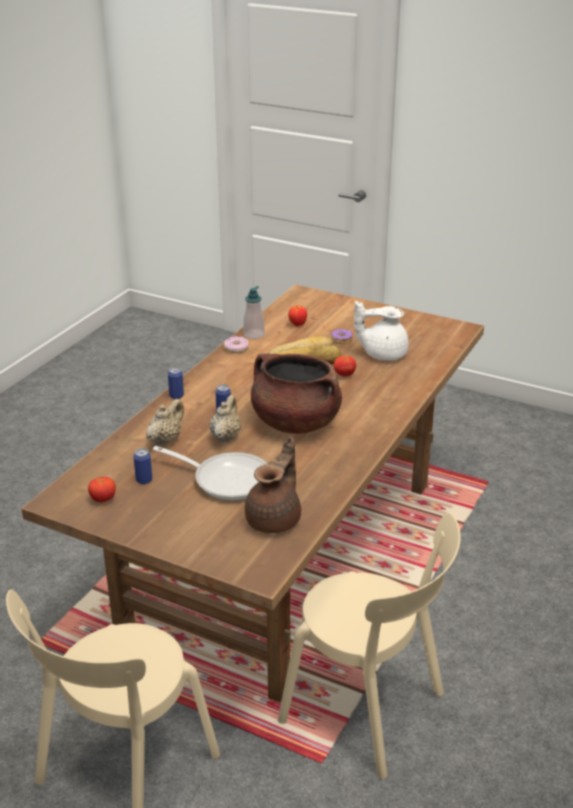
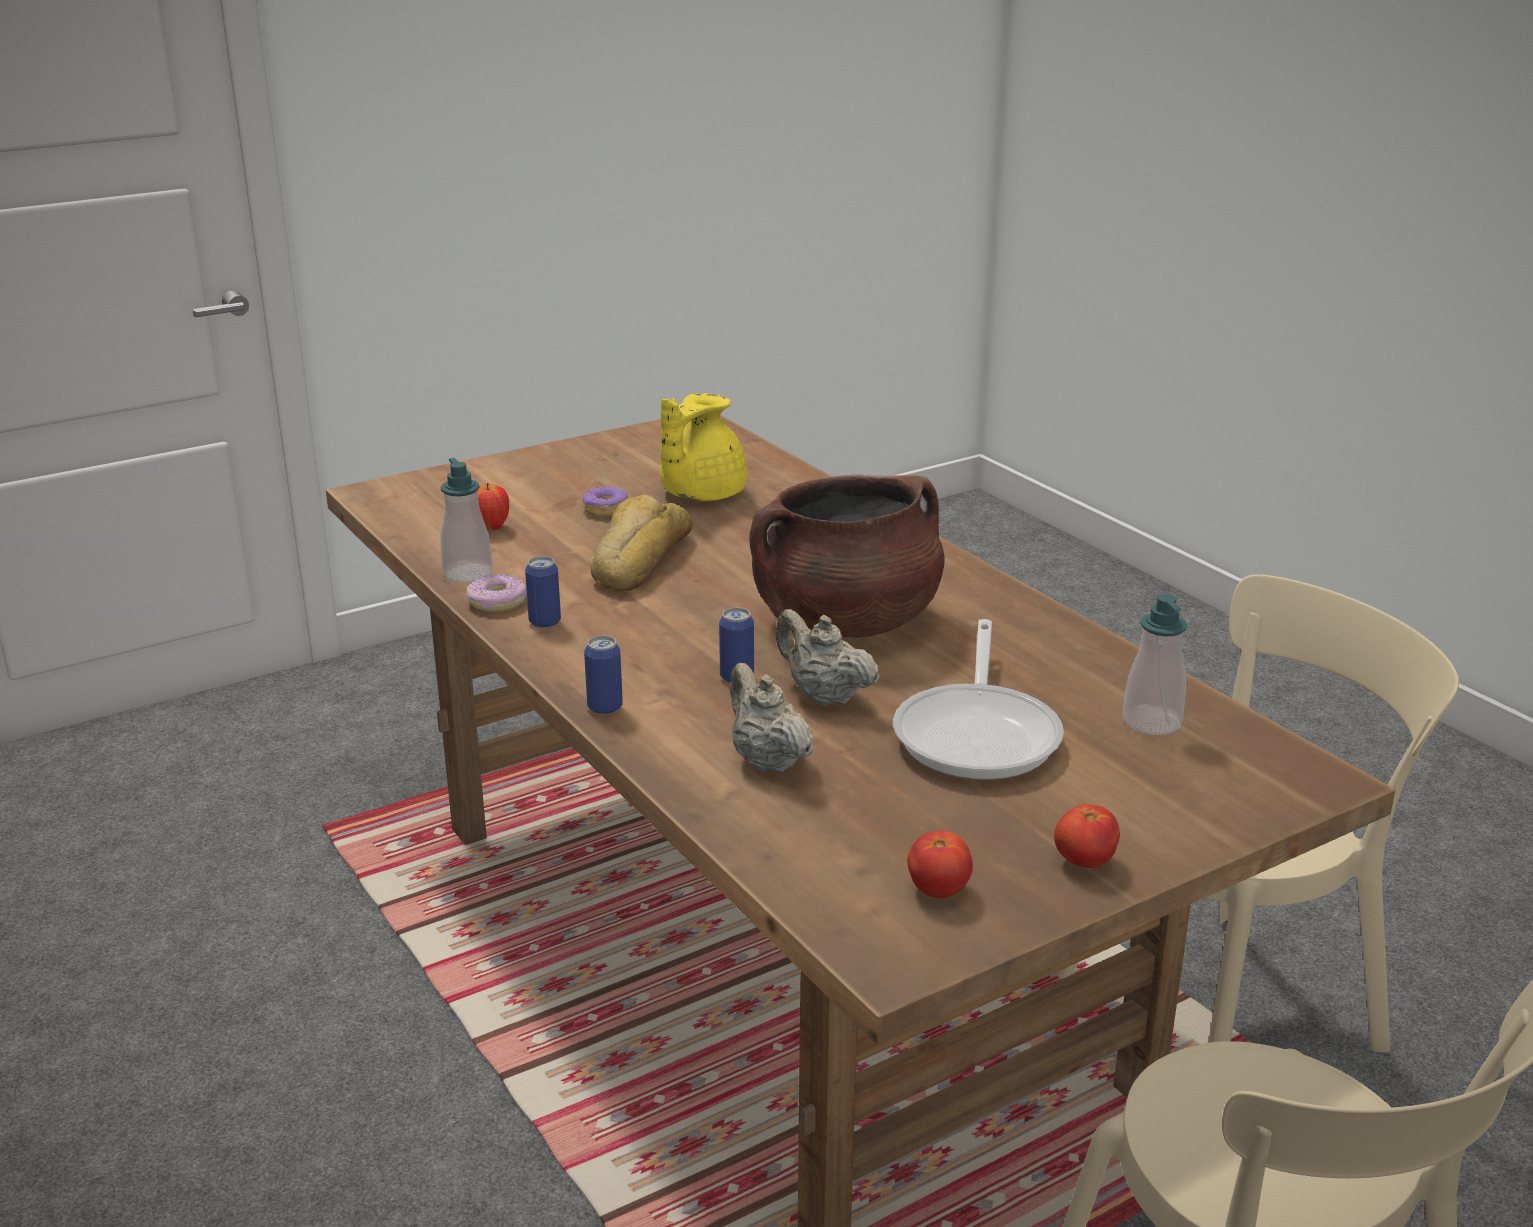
camera: 60 degrees left, 5 degrees down
(144, 480) = (904, 823): can -> can (545, 622)
(226, 479) = (979, 734): frying pan -> frying pan turned 135 degrees clockwise
(275, 519) = (1151, 722): brown teapot -> soap dispenser
(344, 375) = (730, 540): tomato -> tomato (1084, 862)
(382, 354) = (699, 494): white teapot -> yellow teapot

